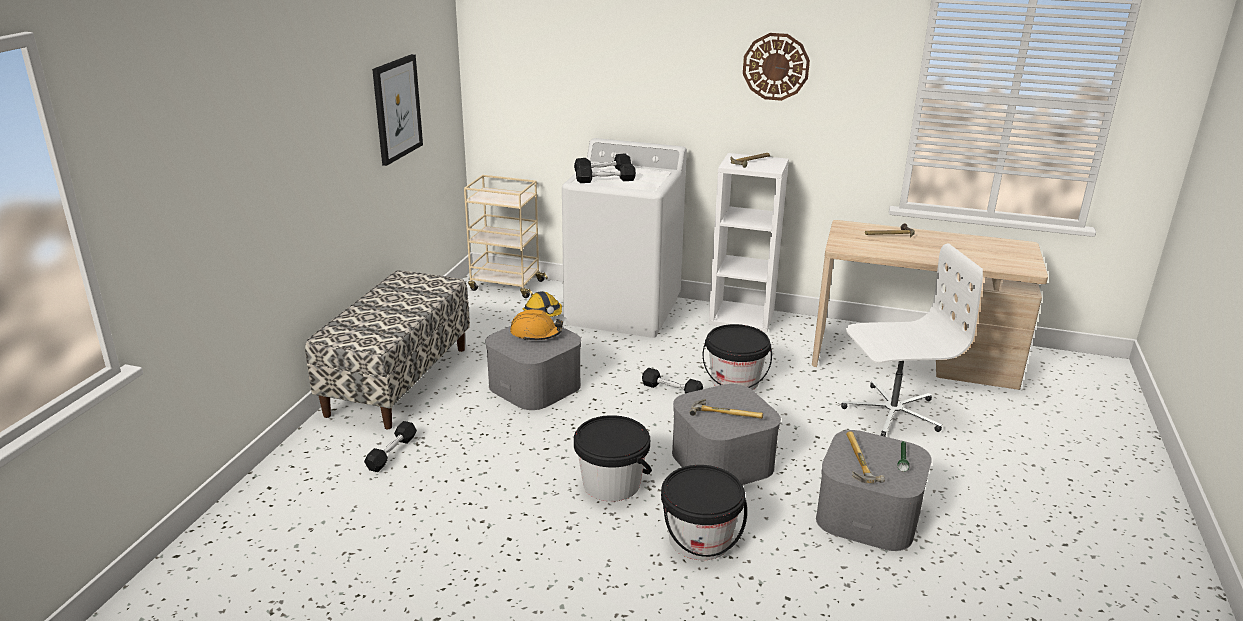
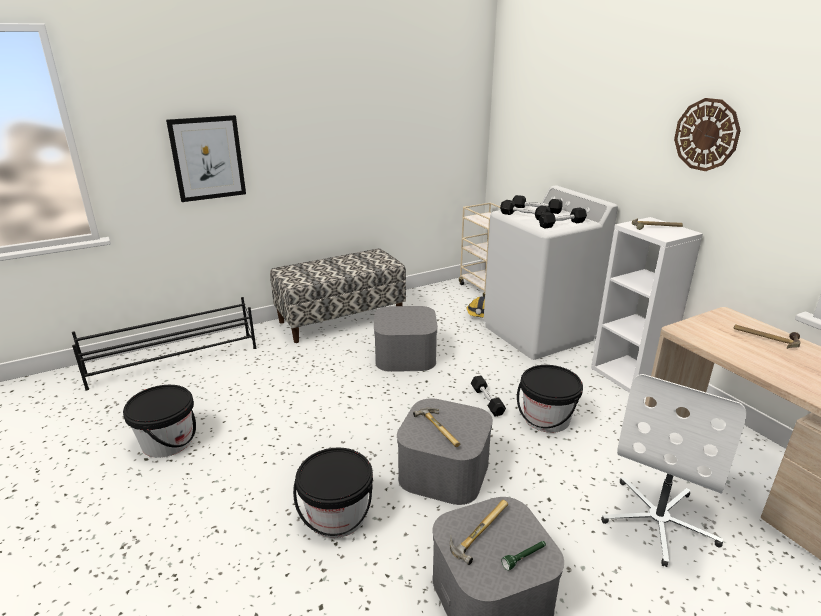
camera: 45 degrees right, 0 degrees up
(262, 522) = (174, 361): none -> black shoe rack
(392, 453) = (275, 356): black dumbbell -> black dumbbell (562, 224)
(397, 109) = (401, 135): picture -> picture (207, 158)
(536, 334) = (413, 316): orange hard hat -> none
(611, 484) = (348, 441): black bucket -> black bucket (167, 442)
(891, 411) = (659, 521): white office chair -> white office chair turned 90 degrees clockwise

